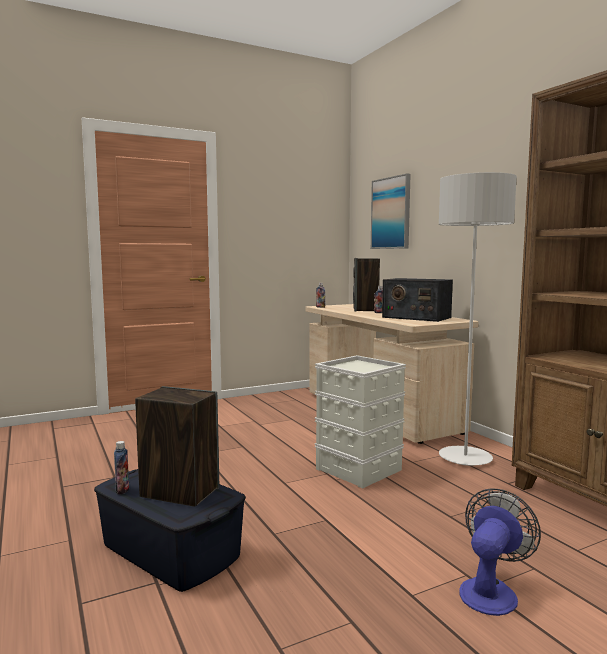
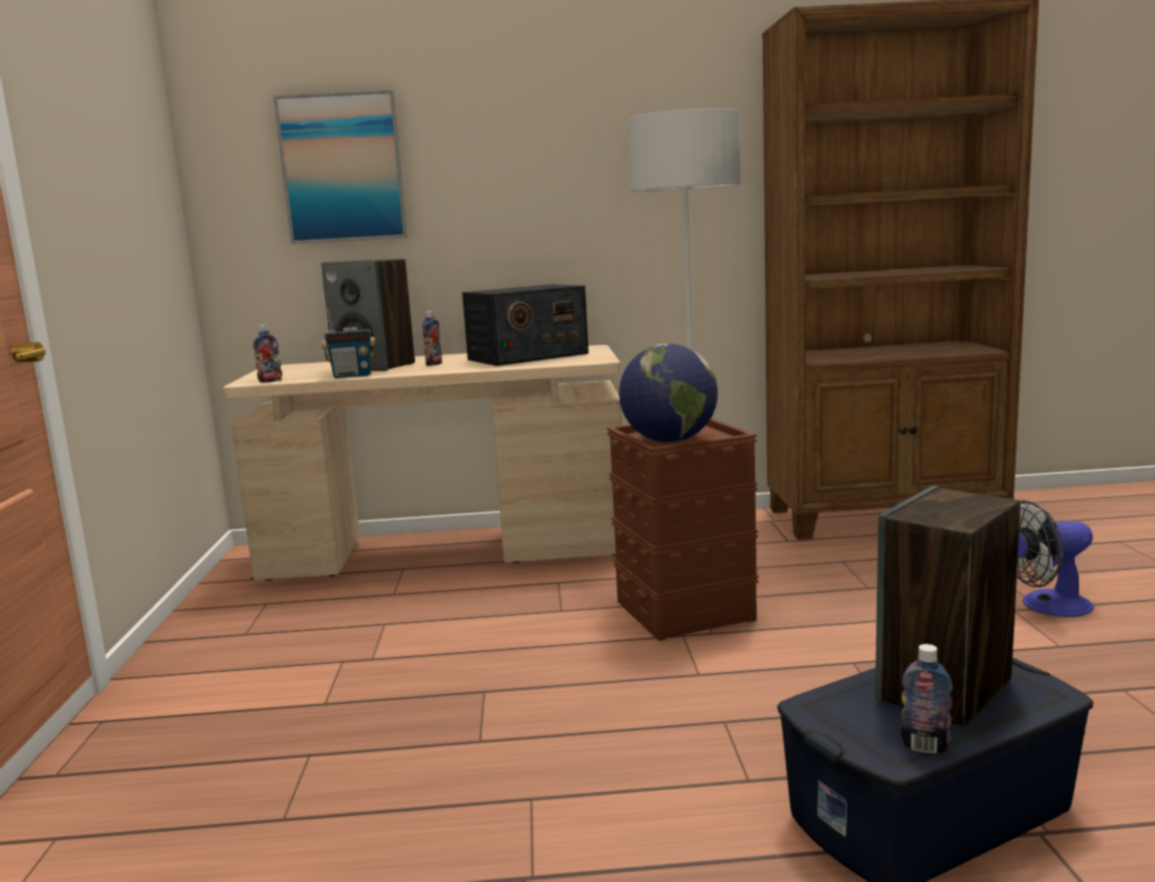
camera: 65 degrees left, 5 degrees up
(339, 310) = (352, 376): none -> radio
(349, 367) = (669, 441): none -> globe
(360, 469) = (685, 610): grey storage box -> brown storage box
(491, 590) = (1046, 606): fan -> fan turned 75 degrees counterclockwise

